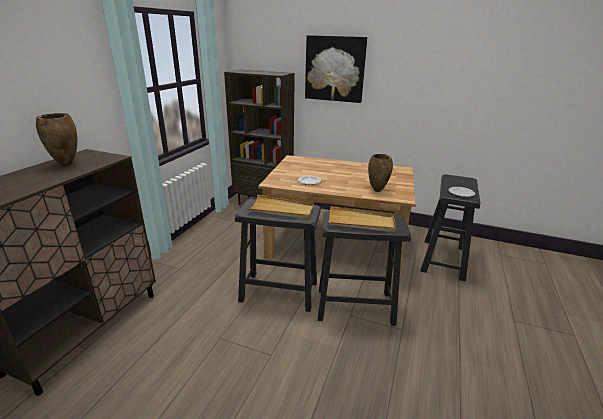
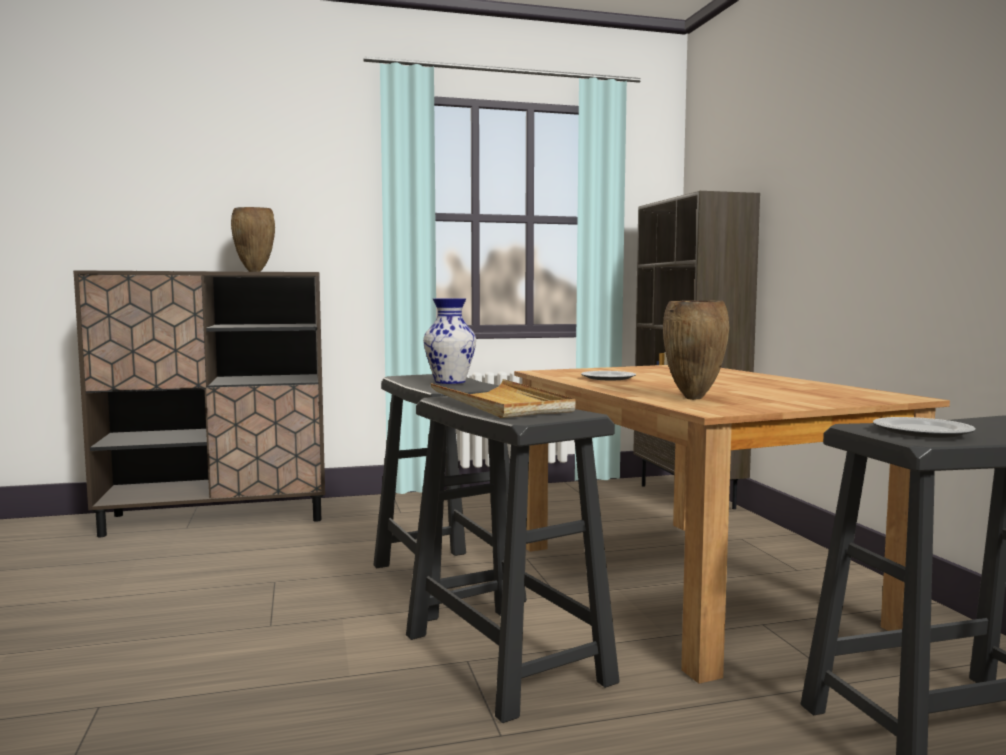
camera: 55 degrees right, 20 degrees down
(282, 209) = (449, 382): beige tray -> vase
(335, 69) = (825, 165): picture -> none

